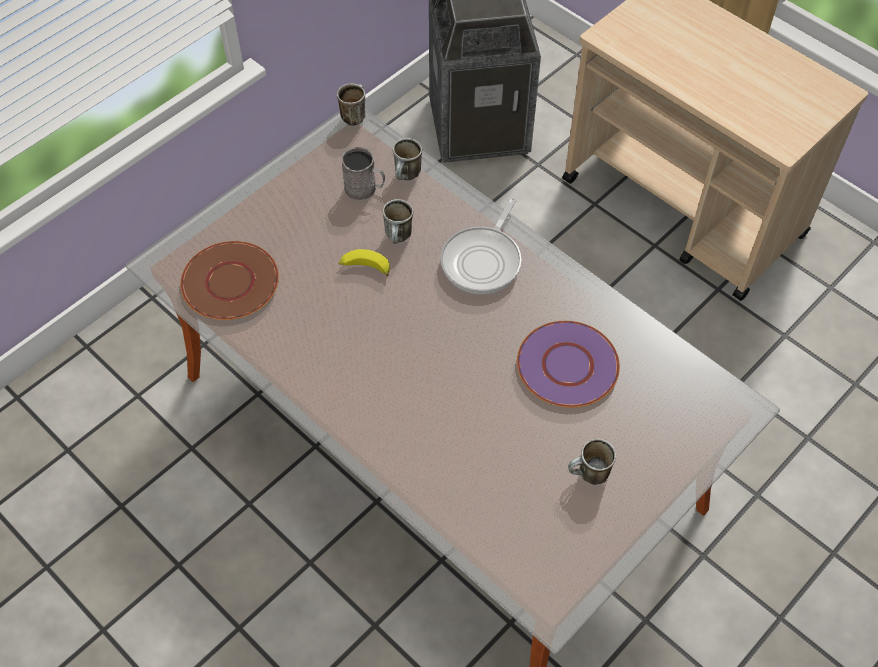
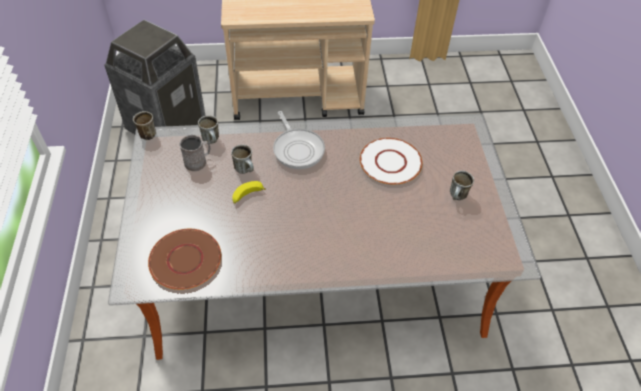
camera: 50 degrees left, 5 degrees down
(566, 365) = (390, 162): purple plate -> white plate

